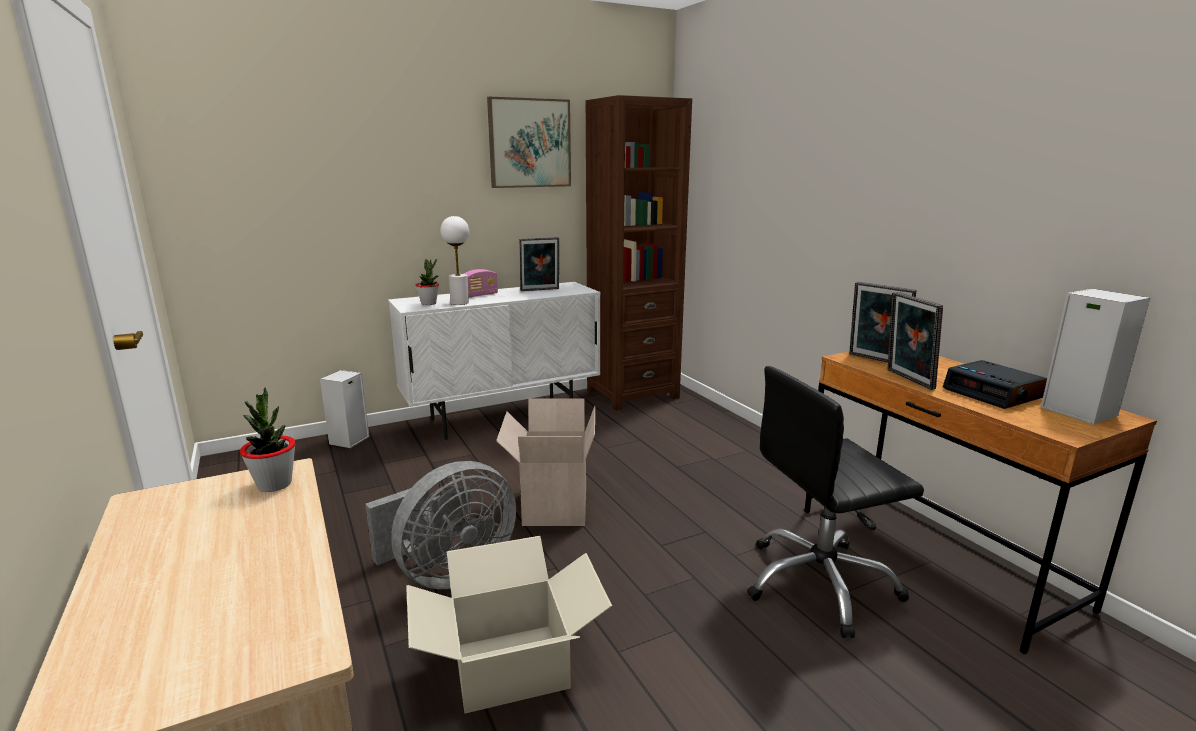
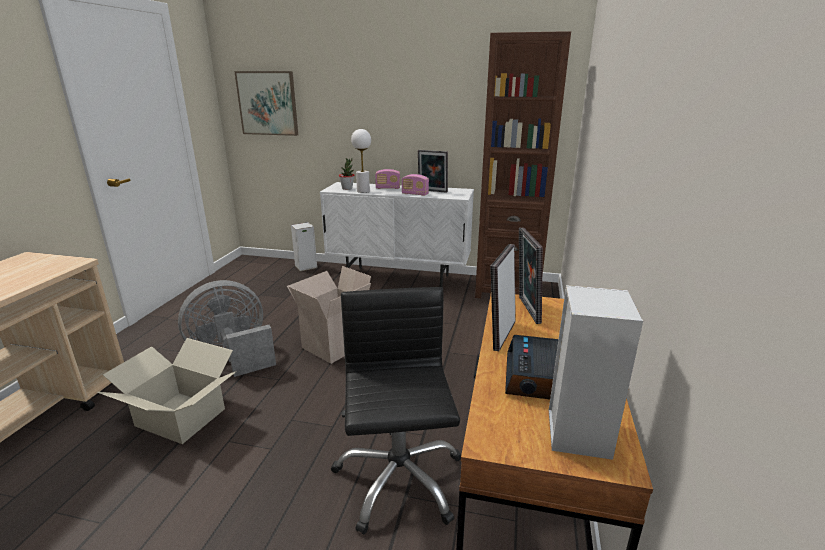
camera: 40 degrees right, 5 degrees up
(274, 484) = (60, 266): potted plant -> none
(448, 574) = (233, 356): grey fan -> grey fan turned 150 degrees clockwise
(529, 143) = (445, 74): picture -> picture (268, 103)
(531, 296) = (415, 194): none -> radio
(820, 583) = (398, 479): black office chair -> black office chair turned 60 degrees clockwise

